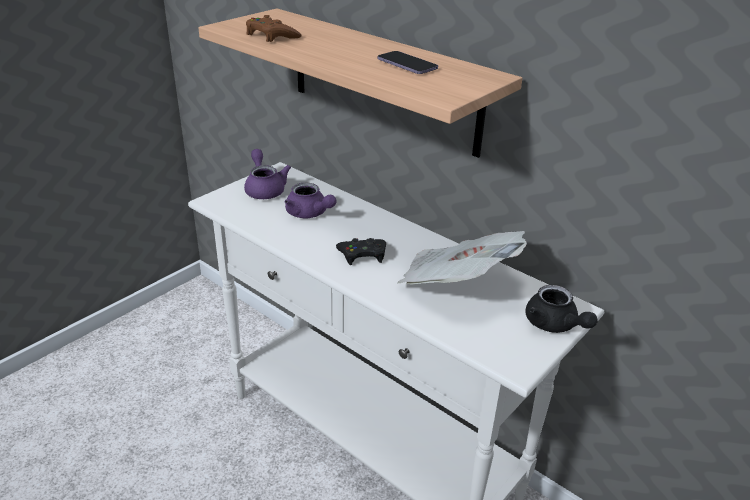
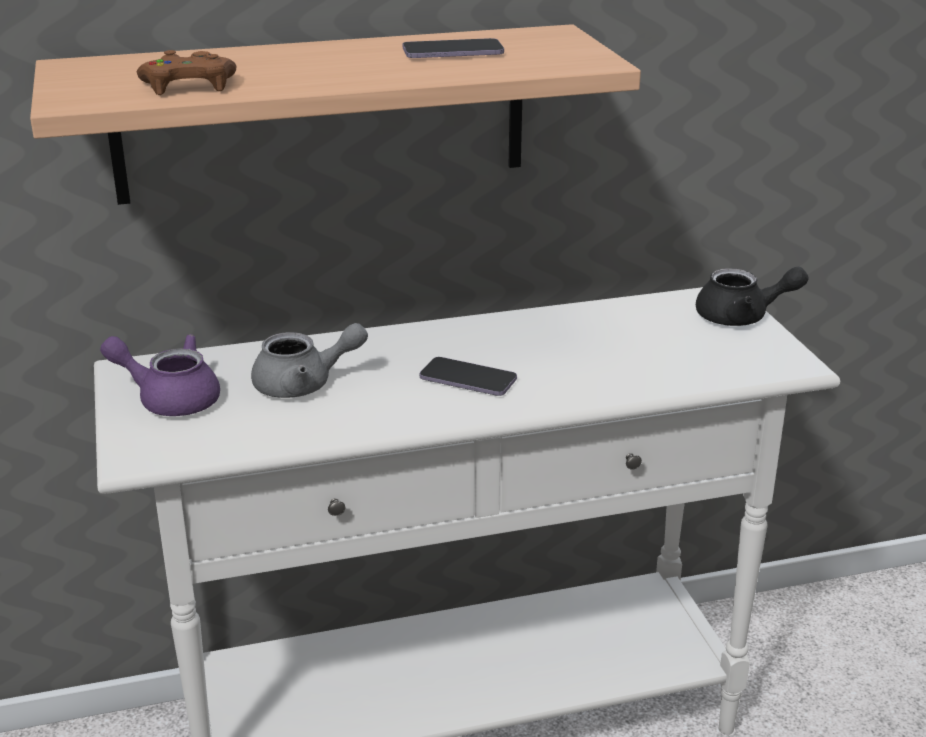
camera: 55 degrees left, 5 degrees down
(309, 214) = (304, 384): purple teapot -> grey teapot
(362, 255) = (468, 379): black game controller -> phone
(456, 284) = (606, 342): newspaper -> none

